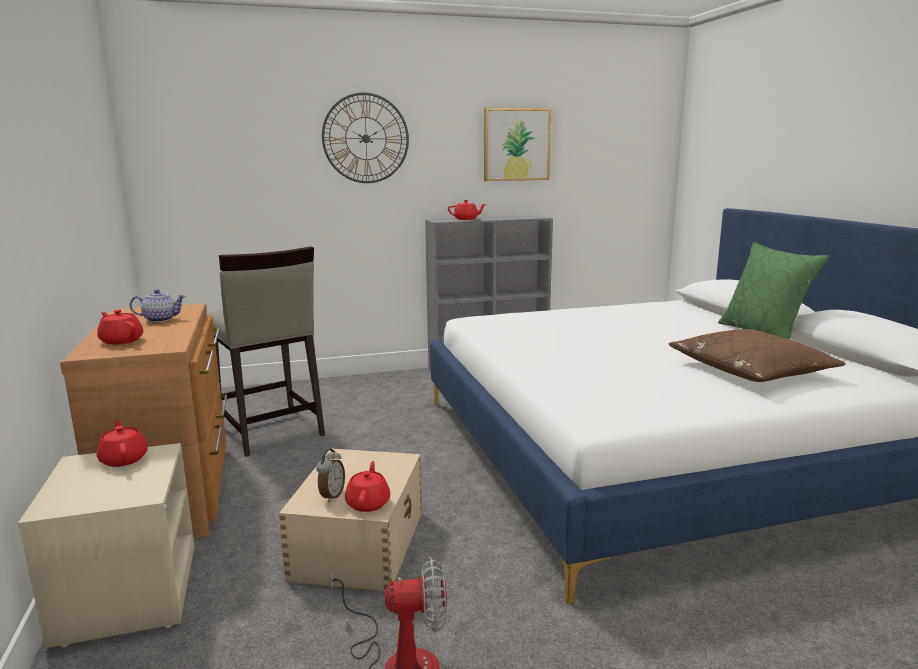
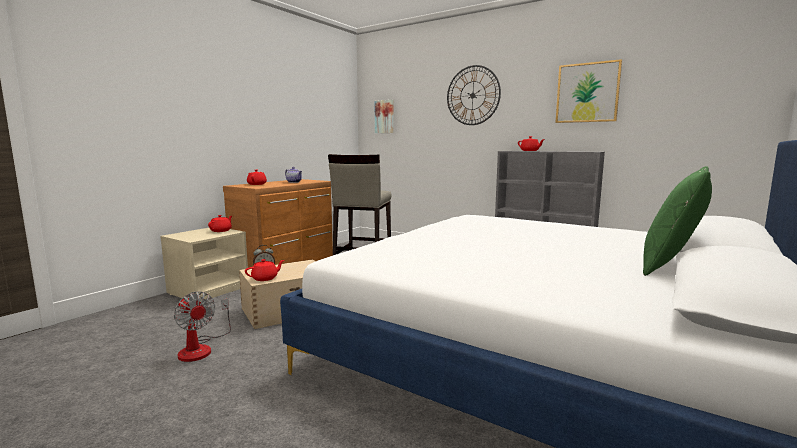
camera: 50 degrees right, 5 degrees down
(193, 167) = (384, 116): none -> picture
(750, 370) = (537, 273): brown pillow -> none

